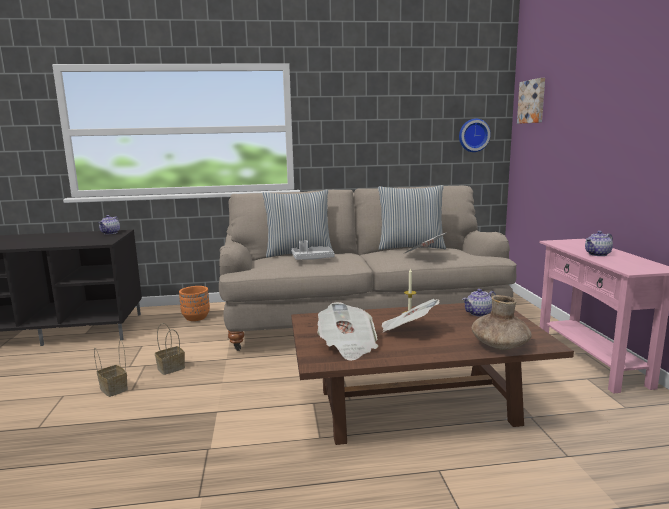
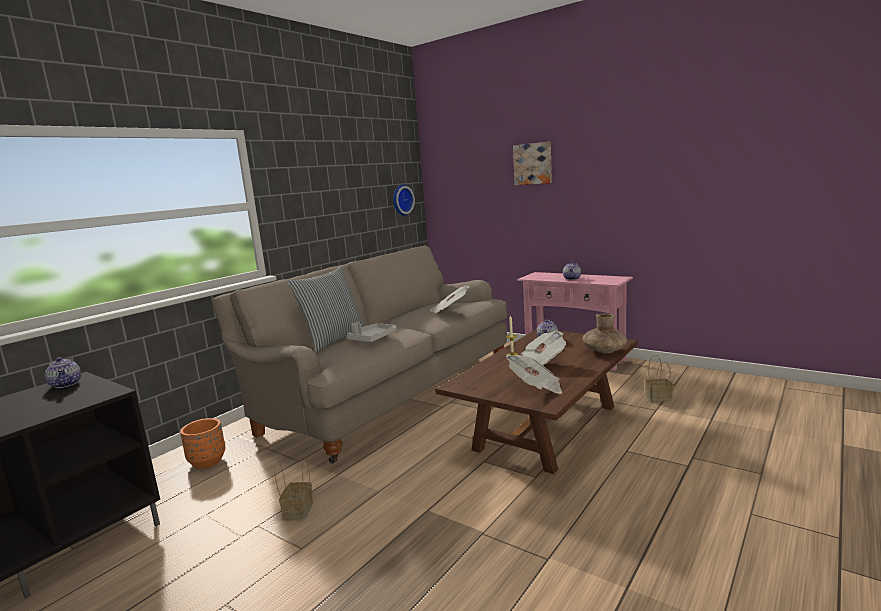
camera: 45 degrees left, 0 degrees up
(114, 389) = (279, 560): basket -> basket (659, 397)
(410, 247) = (418, 308): pillow -> none
(532, 101) = (450, 168): picture -> picture (533, 164)

